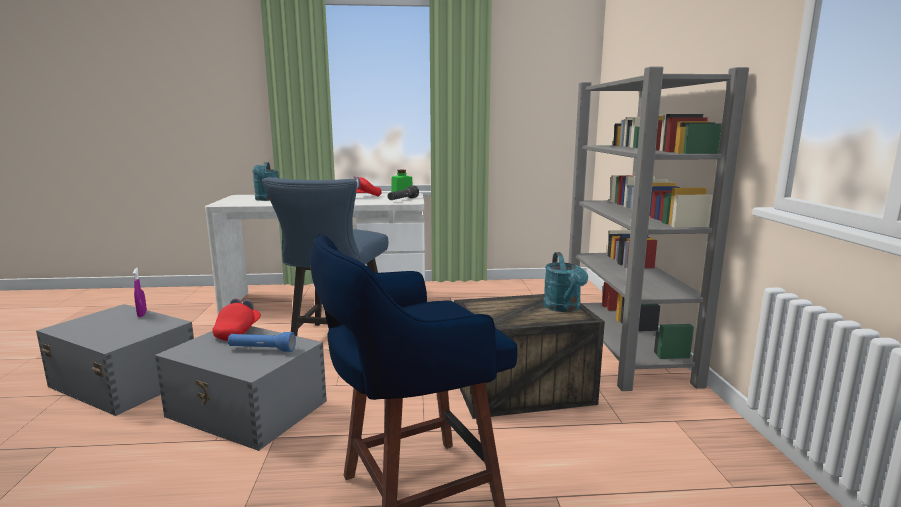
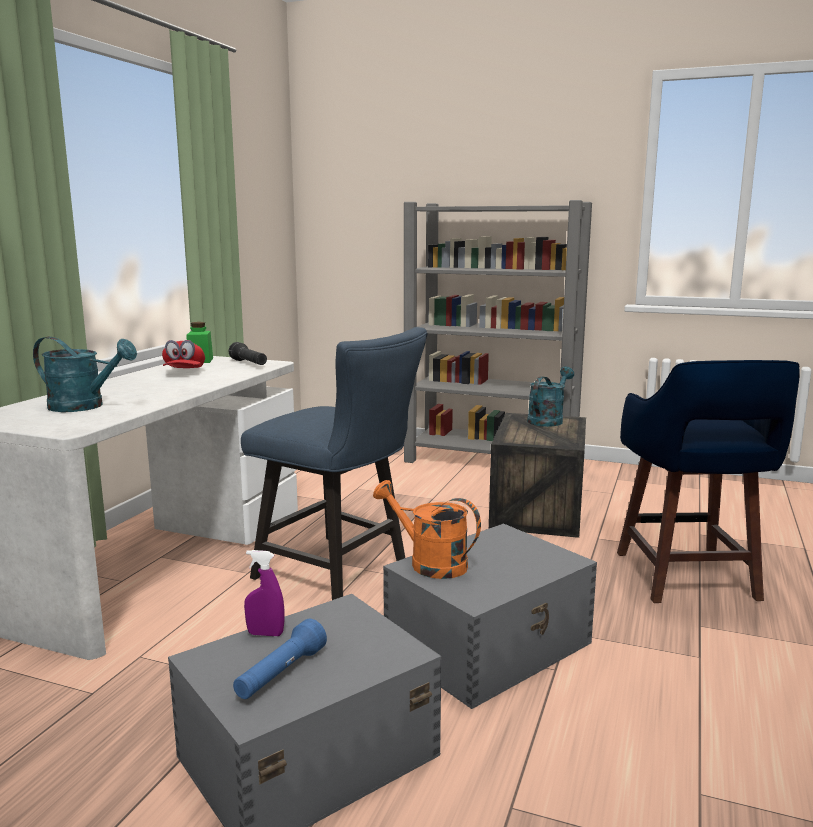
camera: 65 degrees left, 0 degrees up
(238, 331) = (429, 563): red cap -> orange watering can
(262, 349) = (505, 552): blue flashlight -> blue flashlight (280, 674)
(564, 308) = (548, 420): turquoise watering can -> turquoise watering can turned 75 degrees counterclockwise

